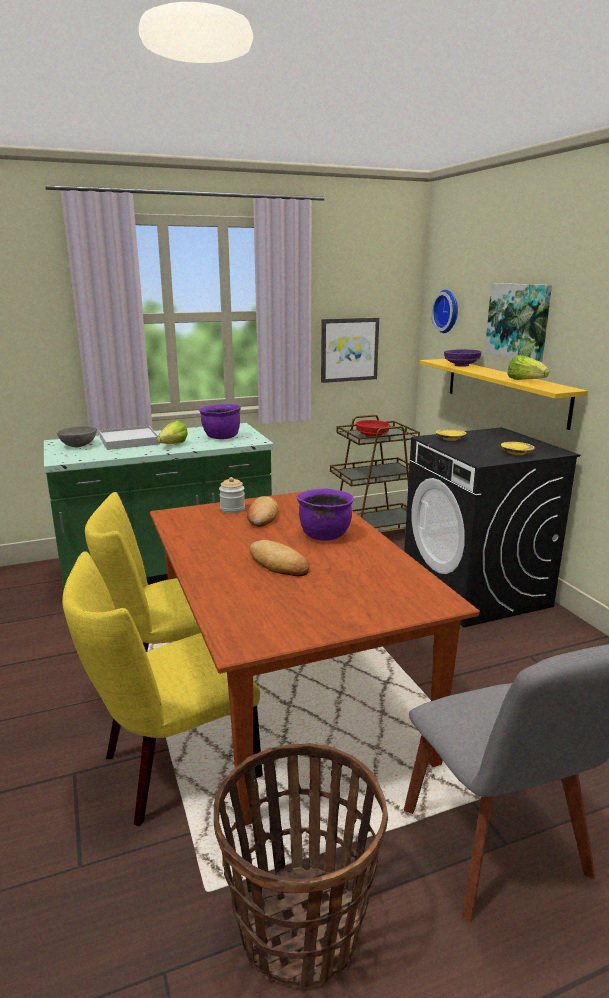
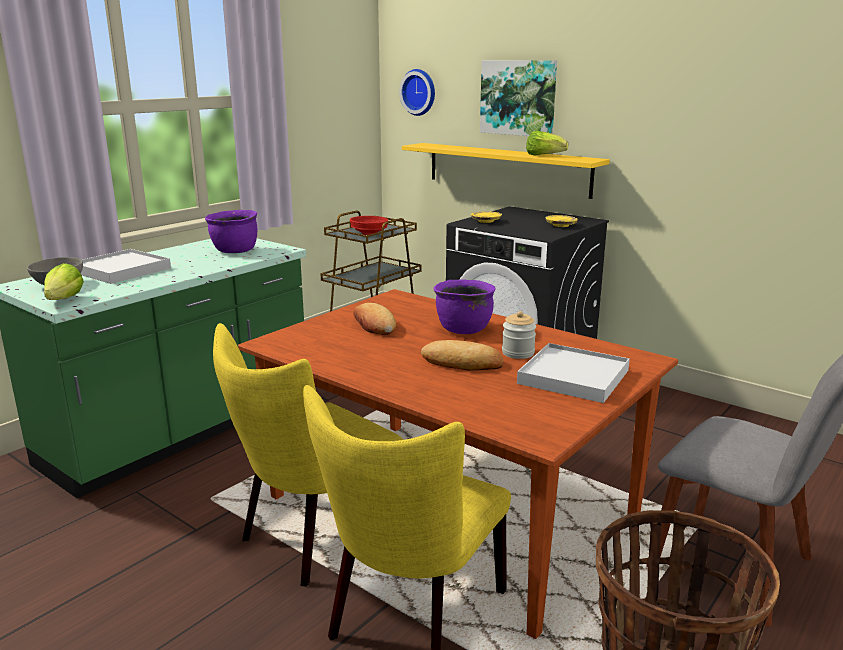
camera: 30 degrees left, 0 degrees up
(170, 446) = (188, 268): lettuce -> lettuce (60, 302)
(232, 509) = (331, 324): jar -> jar (518, 353)
(349, 349) = (319, 139): picture -> none
(349, 600) = (573, 377): none -> white tray
(461, 365) = (455, 147): purple bowl -> none

